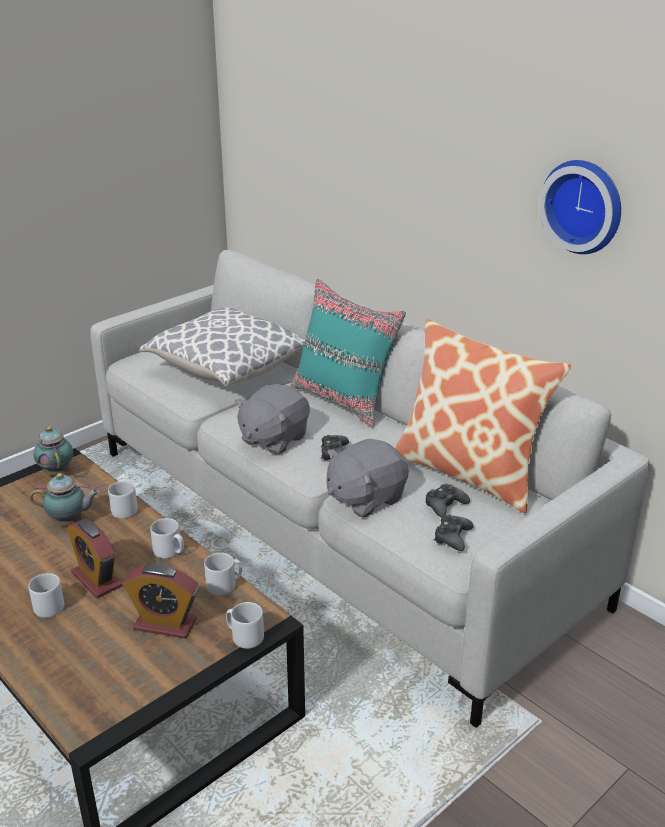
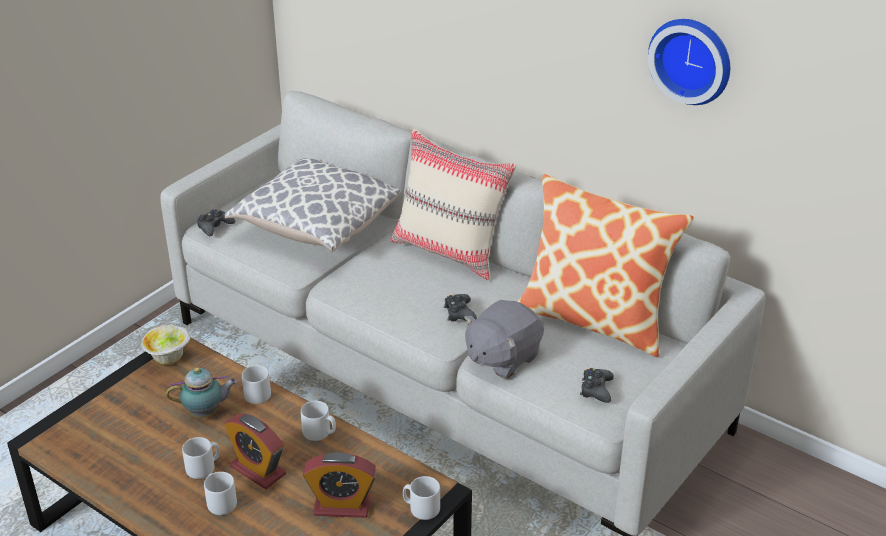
camera: 10 degrees left, 5 degrees up
(57, 471) = (169, 359): teapot -> bowl
(225, 585) = (385, 460): grey mug -> grey mug (204, 467)
(273, 439) = (392, 303): grey plush toy -> none
(344, 400) = (450, 251): turquoise pillow -> beige pillow
(445, 505) = (581, 357): black game controller -> black game controller (214, 227)

